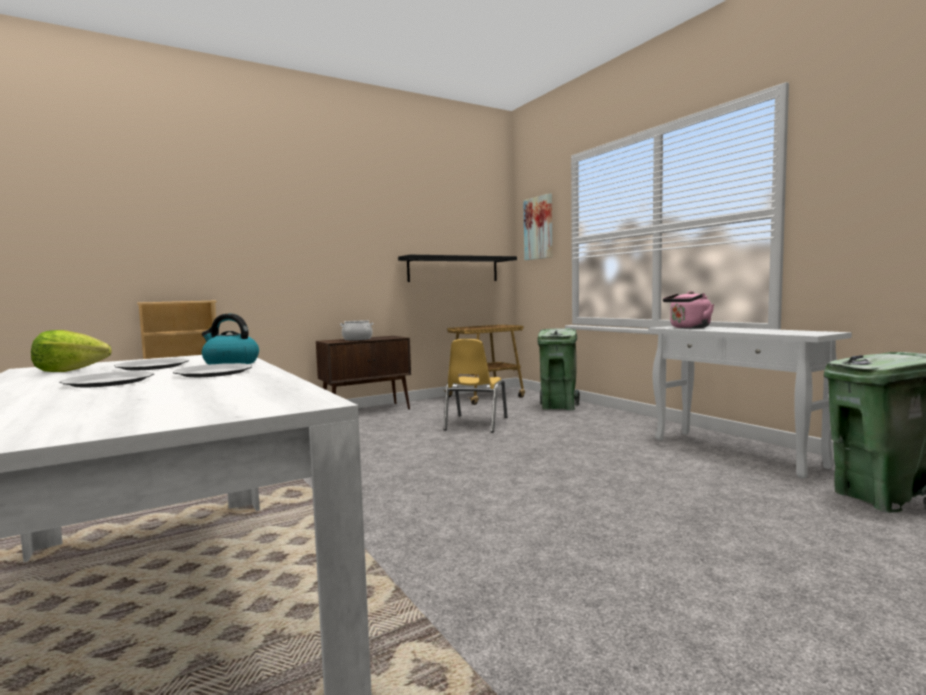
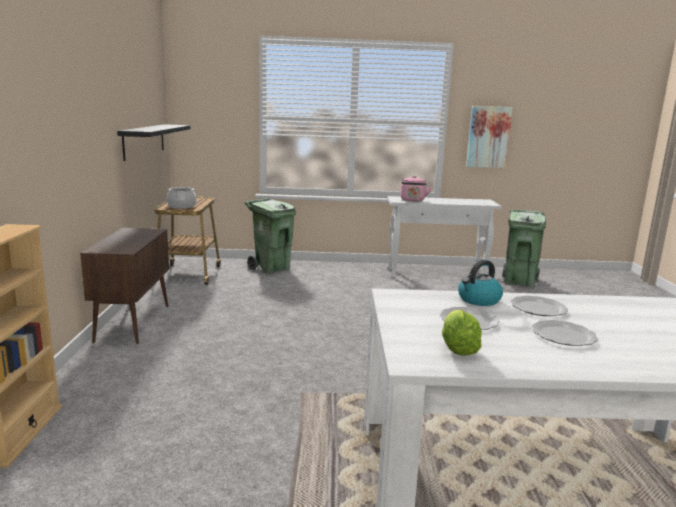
camera: 60 degrees left, 10 degrees up
(357, 339) = (127, 241): cooking pot -> cooking pot (181, 206)
(475, 424) = (269, 301): yellow chair -> none
(539, 228) = (211, 97): picture -> picture (488, 137)

